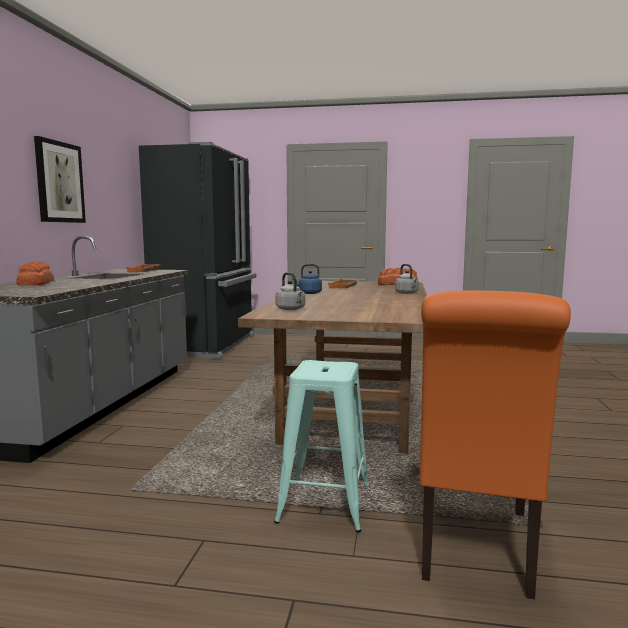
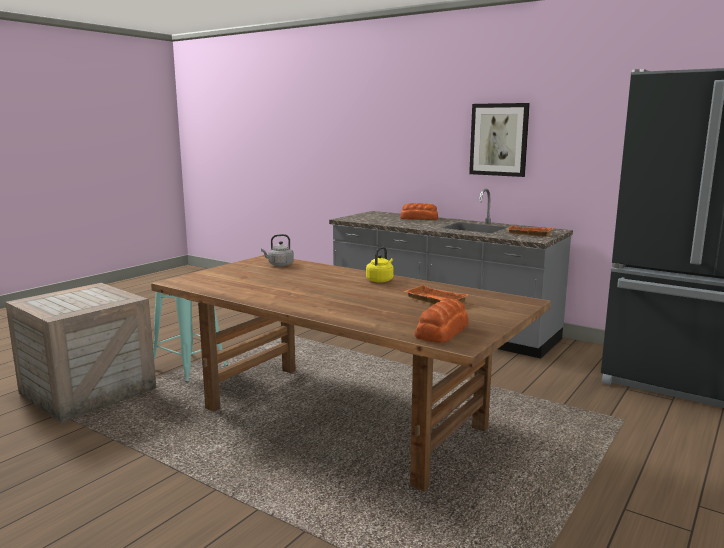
camera: 115 degrees right, 5 degrees up
(308, 293) = (380, 280): blue kettle -> yellow kettle
(407, 293) = (325, 312): grey kettle -> none
(474, 549) = (89, 390): orange chair -> crate

